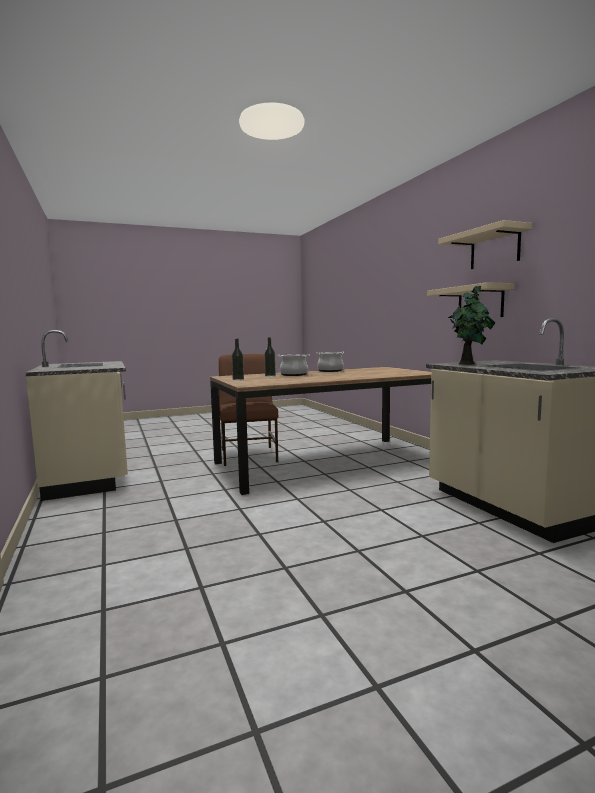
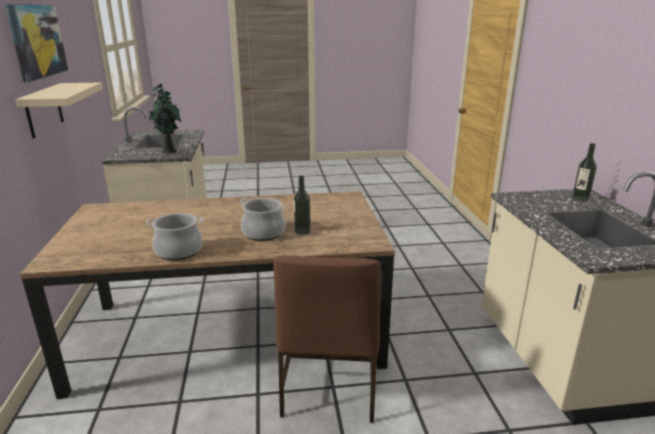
camera: 165 degrees left, 15 degrees up
(238, 380) = (353, 218): bottle -> bottle (580, 199)
(494, 248) = (37, 41): beige shelf -> picture

